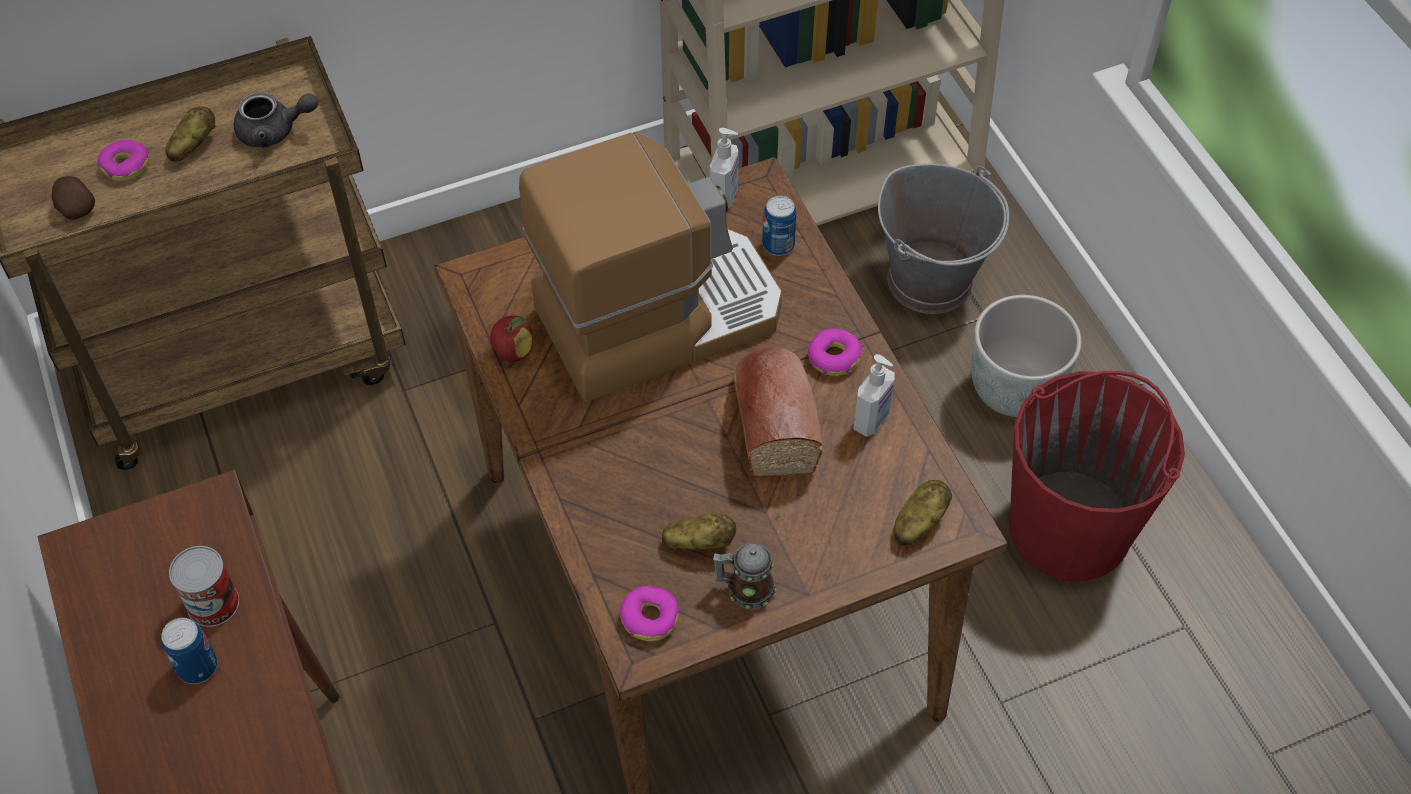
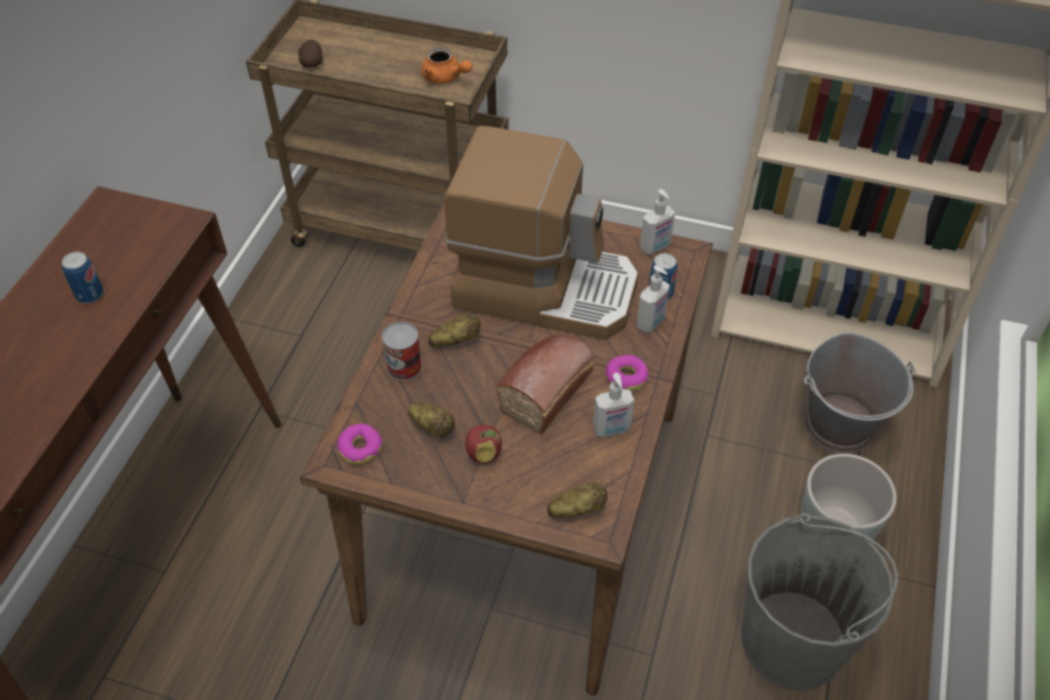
camera: 40 degrees right, 5 degrees down
(126, 166) = (356, 56): donut -> none
(193, 145) = (398, 63): potato -> potato (455, 341)
(213, 603) = (131, 269): can -> can (404, 366)
(275, 131) = (445, 78): grey teapot -> orange teapot
(513, 352) = (443, 257): apple -> apple (484, 455)
(744, 589) = (430, 471): mug -> none
(801, 283) = (651, 323): none -> soap dispenser
(1070, 527) = (793, 641): red bucket -> grey bucket

